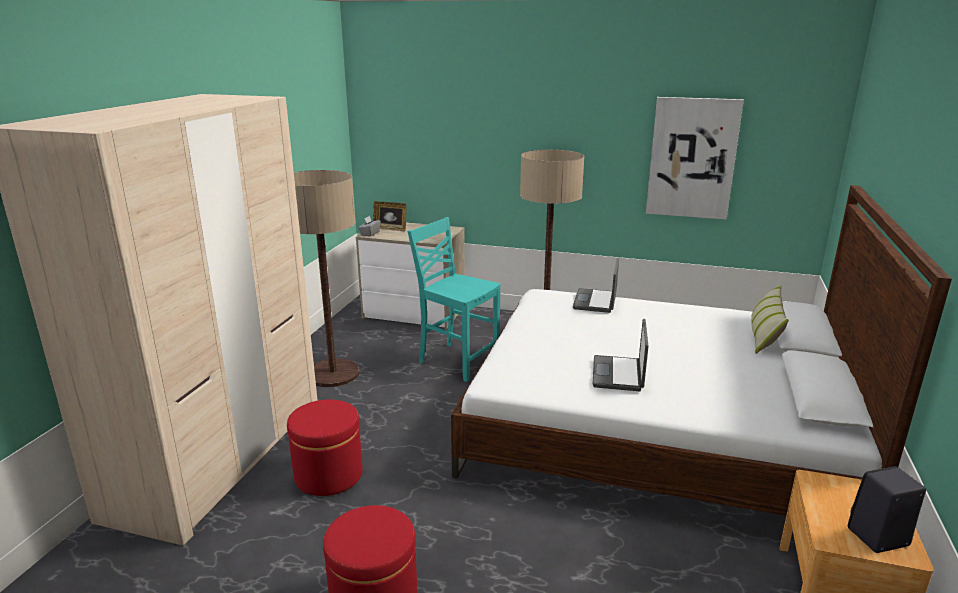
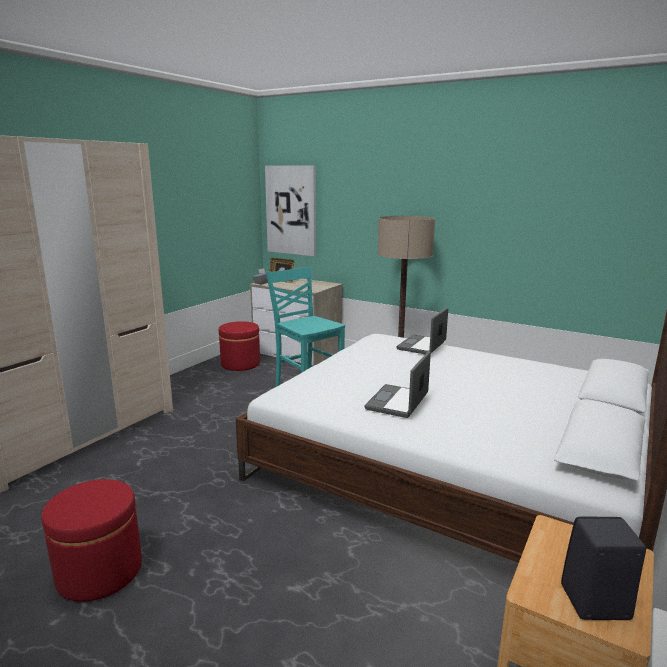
camera: 15 degrees right, 5 degrees down
(328, 475) = (142, 462): red ottoman -> red ottoman (240, 364)
(333, 374) = (202, 389): floor lamp -> none
(692, 158) = (538, 224): picture -> picture (291, 210)
(764, 335) = (574, 388): pillow -> none

